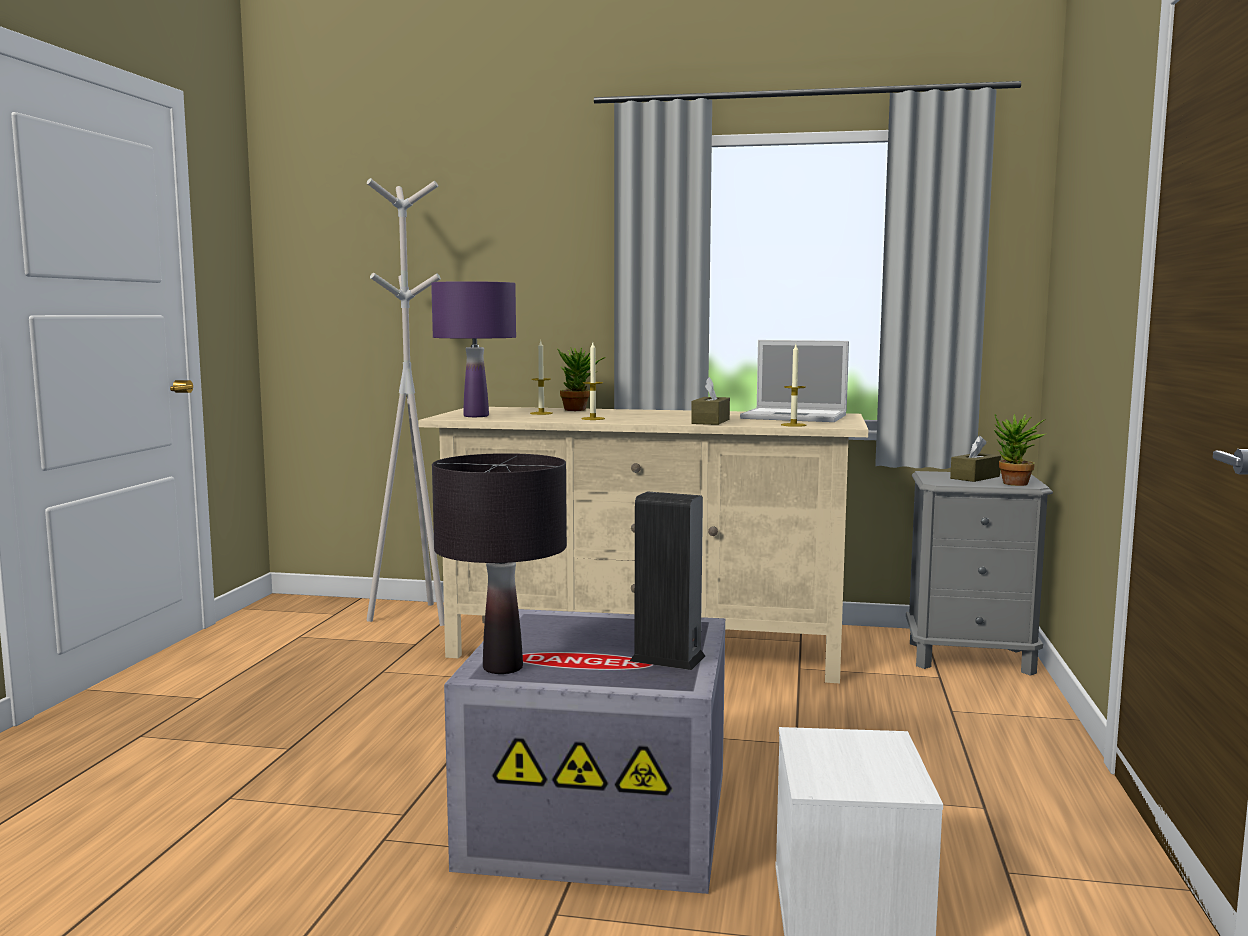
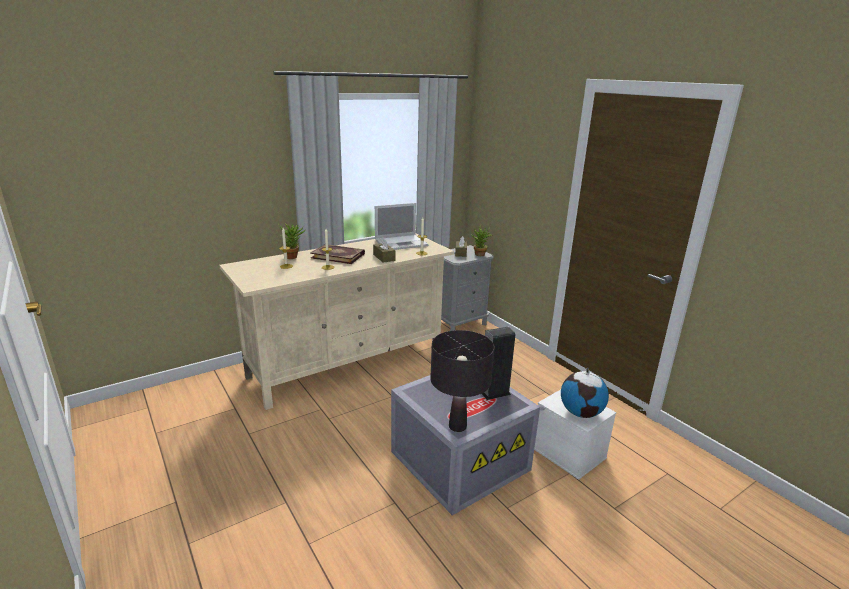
camera: 45 degrees left, 15 degrees up
(415, 617) = (202, 390): grey clothes rack -> none
(476, 416) = (262, 279): purple table lamp -> none
(645, 415) = (338, 255): none -> book
(844, 771) = (581, 412): none -> globe

